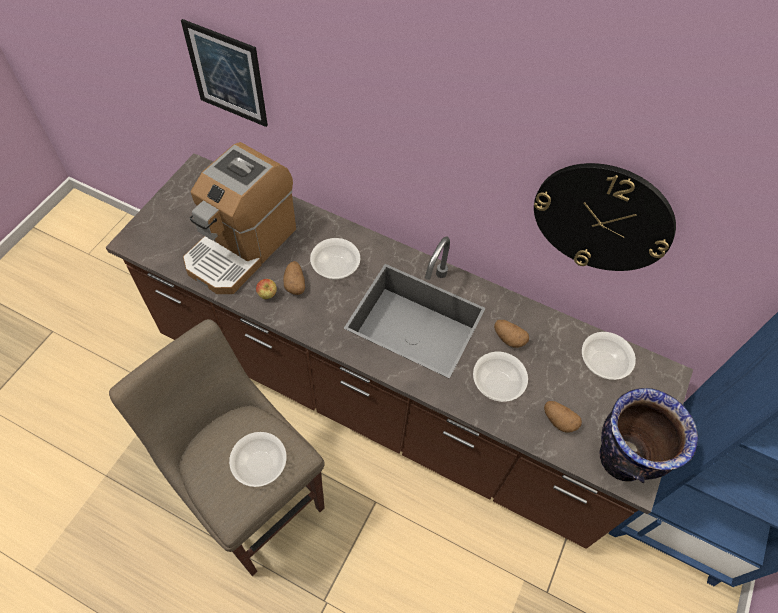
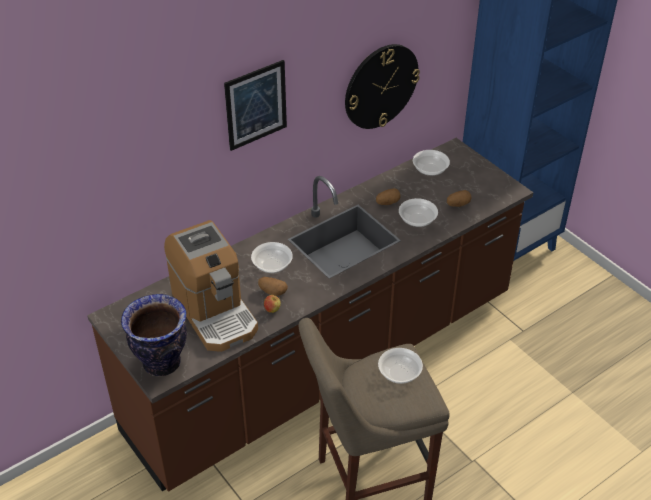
camera: 60 degrees left, 15 degrees down
(227, 74) = (117, 205): picture -> picture (256, 105)
(621, 458) = (496, 189): vase -> vase (161, 363)

